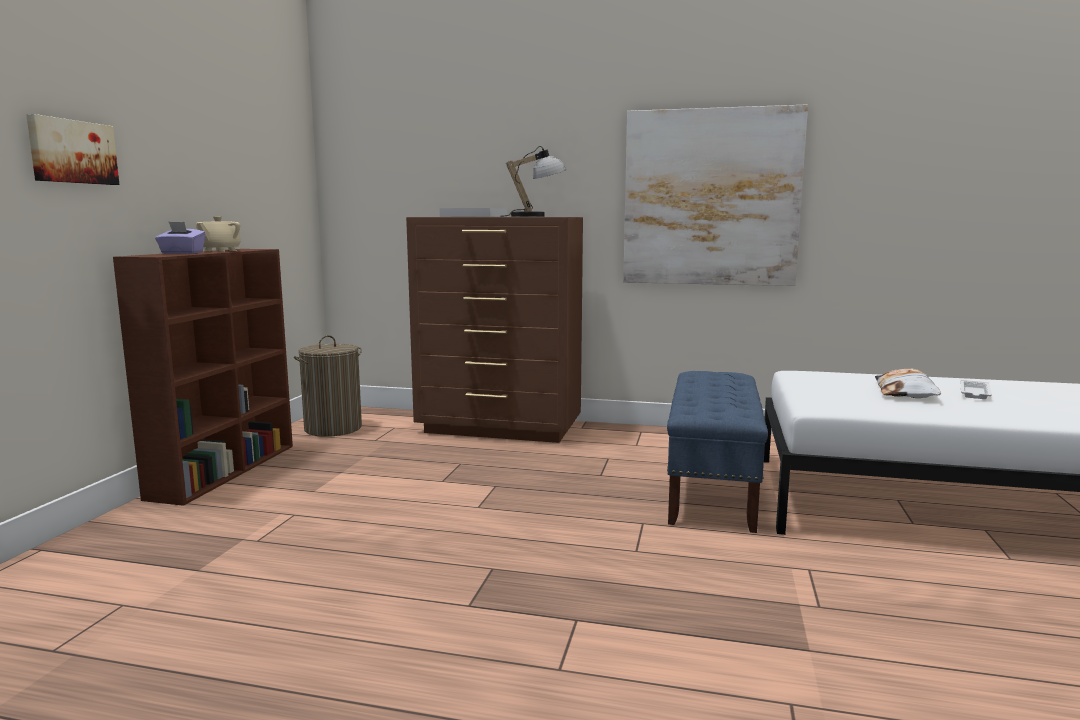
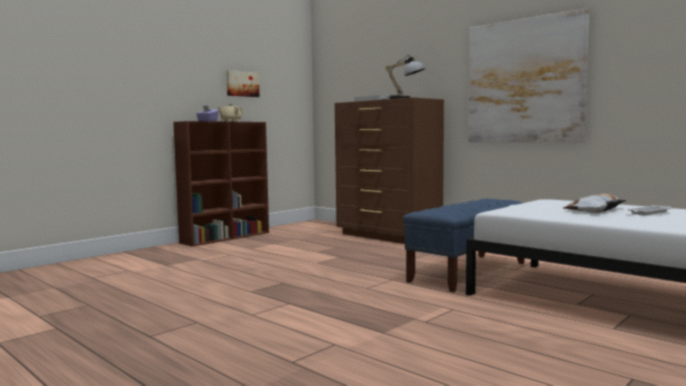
camera: 30 degrees right, 5 degrees down
(72, 152) = (158, 73): picture -> picture (242, 84)
(333, 428) = (299, 228): laundry basket -> none

